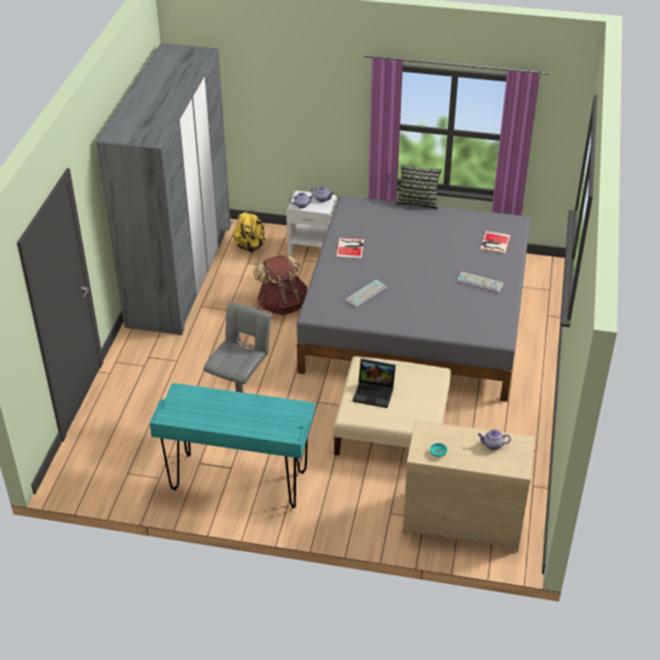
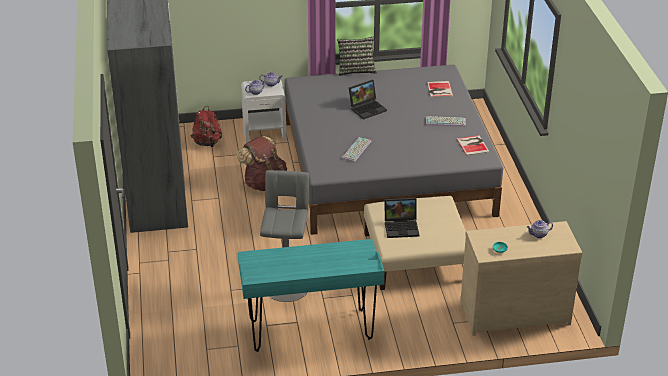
camera: 20 degrees left, 5 degrees down
(250, 247) = (207, 143): yellow backpack -> red backpack
(351, 248) = (321, 117): book -> book (473, 145)
(405, 248) = (367, 108): none -> laptop

